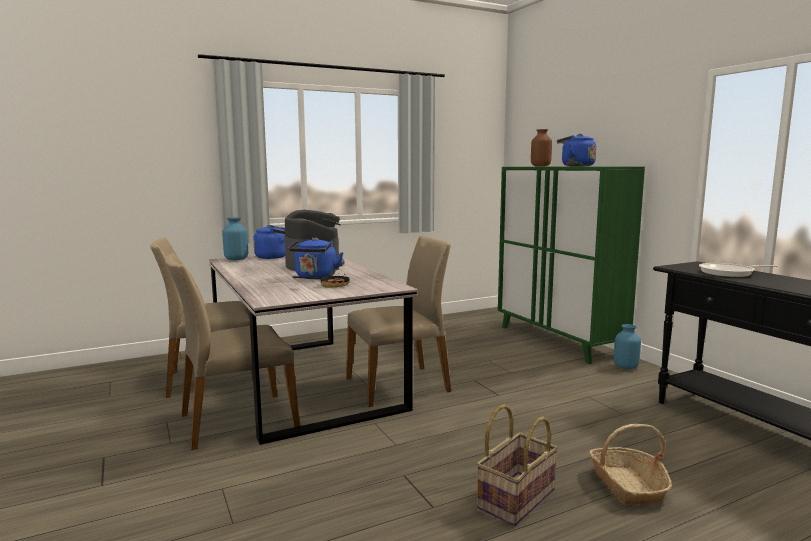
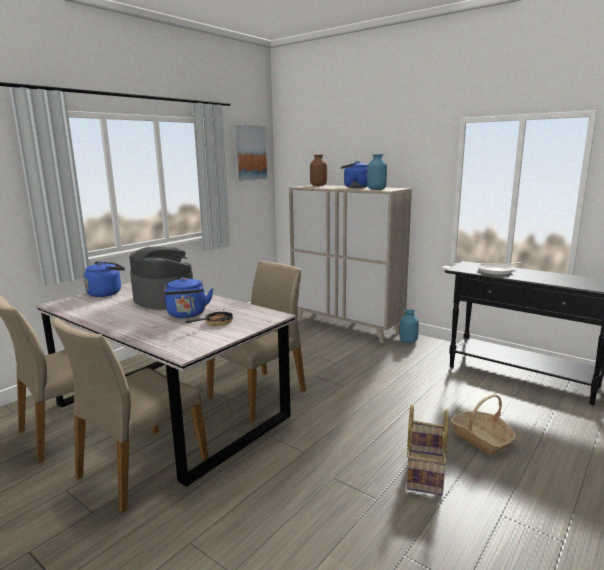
camera: 25 degrees left, 5 degrees up
(236, 259) = (69, 301): blue vase -> blue vase (376, 189)
(471, 131) = (250, 153): none -> picture
(558, 340) = (346, 326): green cabinet -> beige cabinet

